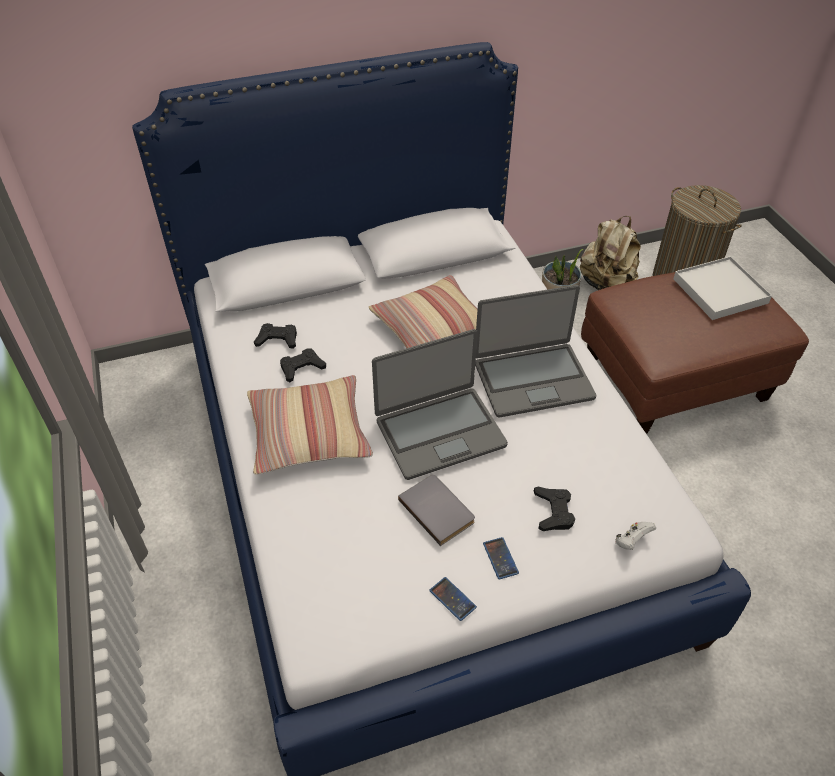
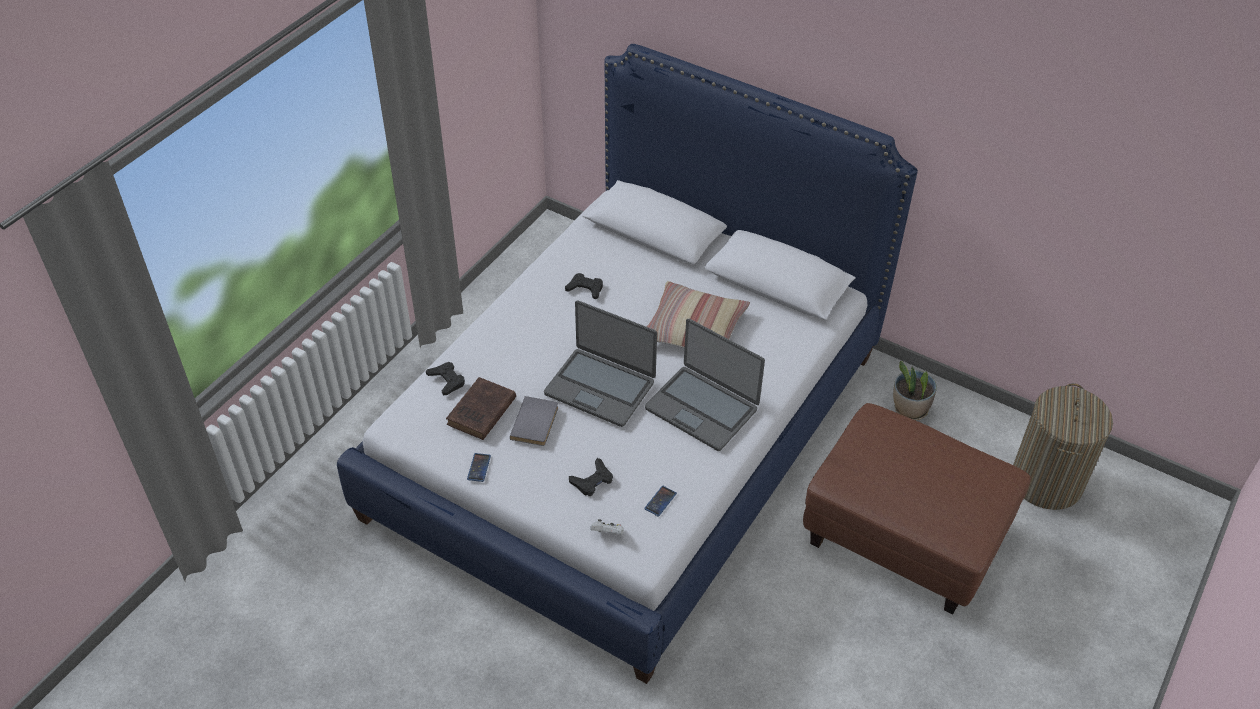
camera: 50 degrees right, 0 degrees up
(277, 339) = (597, 261): black game controller -> black game controller (447, 380)
(309, 433) = (535, 328): pillow -> none
(379, 549) = (480, 413): none -> brown book
(500, 558) = (530, 474): phone -> phone (660, 501)
(606, 284) = (969, 431): beige backpack -> none
(719, 291) = (961, 479): white tray -> none

